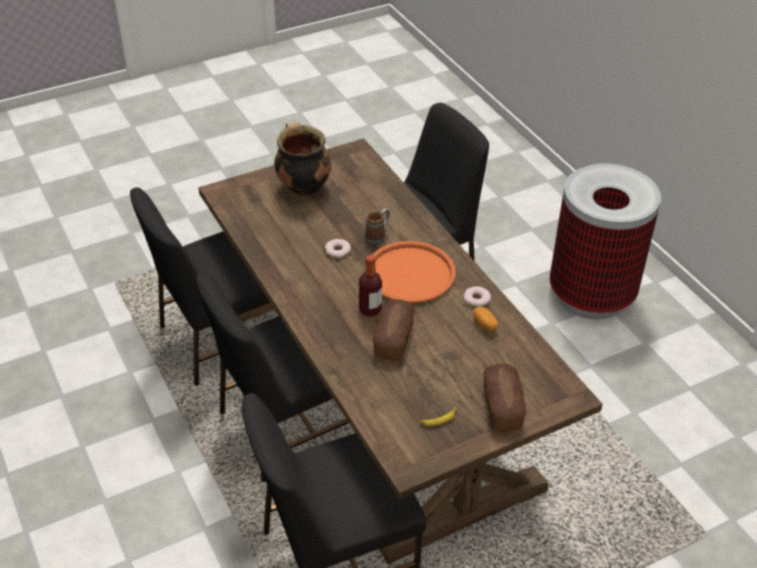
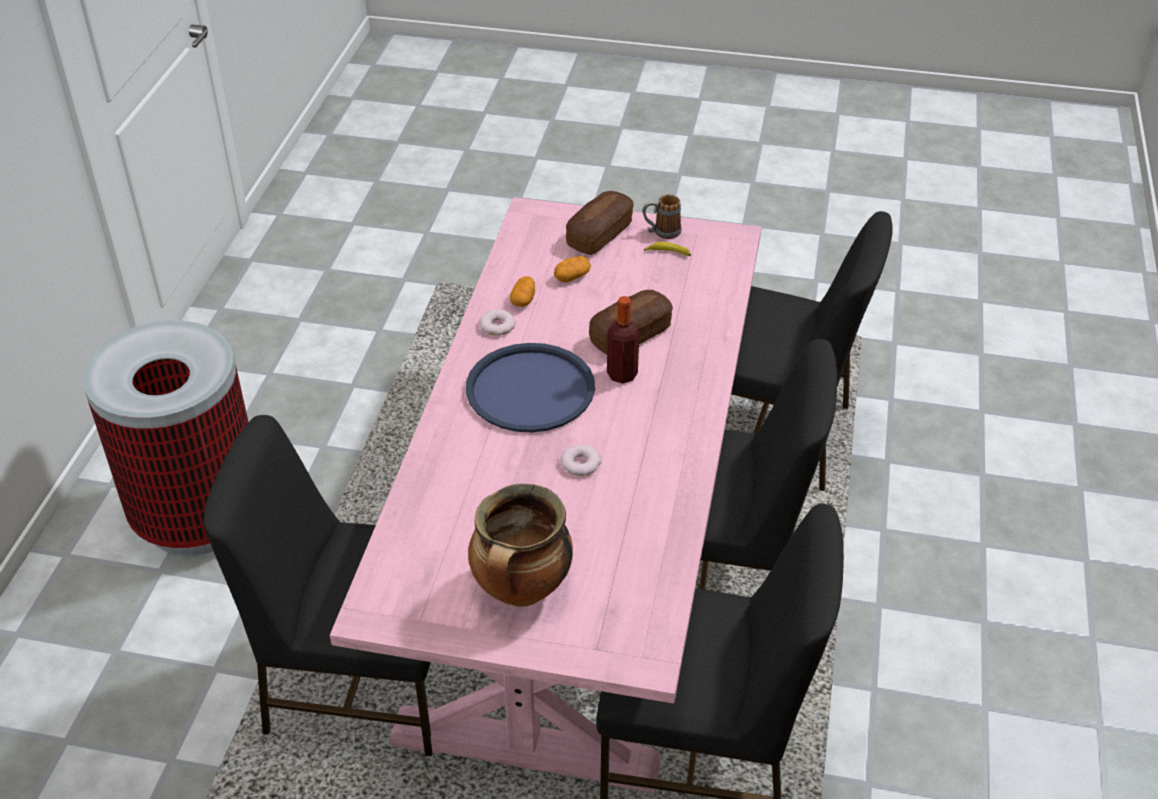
camera: 140 degrees left, 0 degrees up
(375, 394) = (580, 557): brown dining table -> pink dining table
(378, 236) = (510, 455): mug -> mug (661, 232)
(410, 273) = (530, 389): orange tray -> blue tray
(477, 359) = (572, 277): none -> potato

